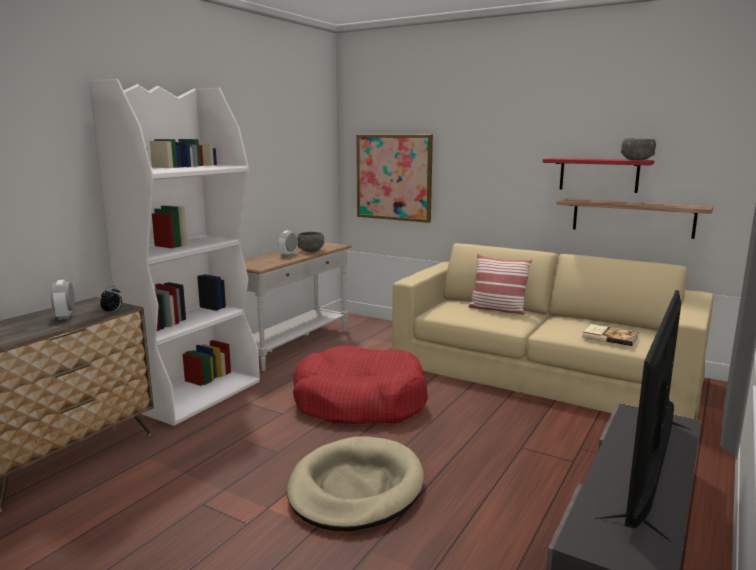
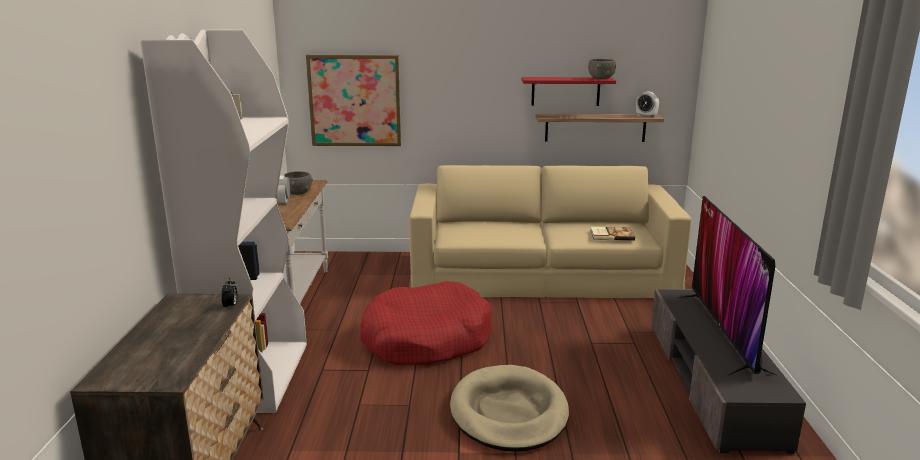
camera: 30 degrees left, 5 degrees up
(65, 316) = (186, 323): alarm clock -> alarm clock (646, 116)
(497, 309) = (500, 225): pillow -> none

